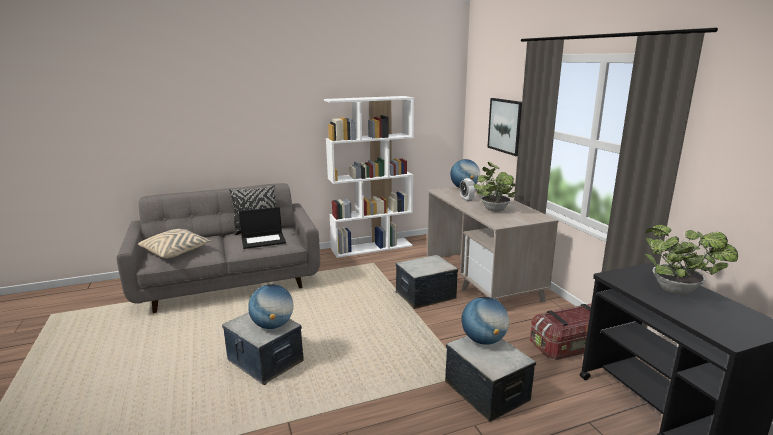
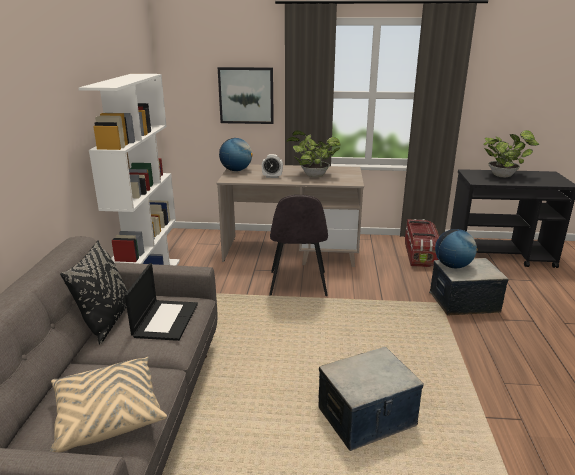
camera: 65 degrees left, 5 degrees up
(273, 325) = (378, 366): globe -> none
(425, 295) = (298, 284): storage box -> grey chair

